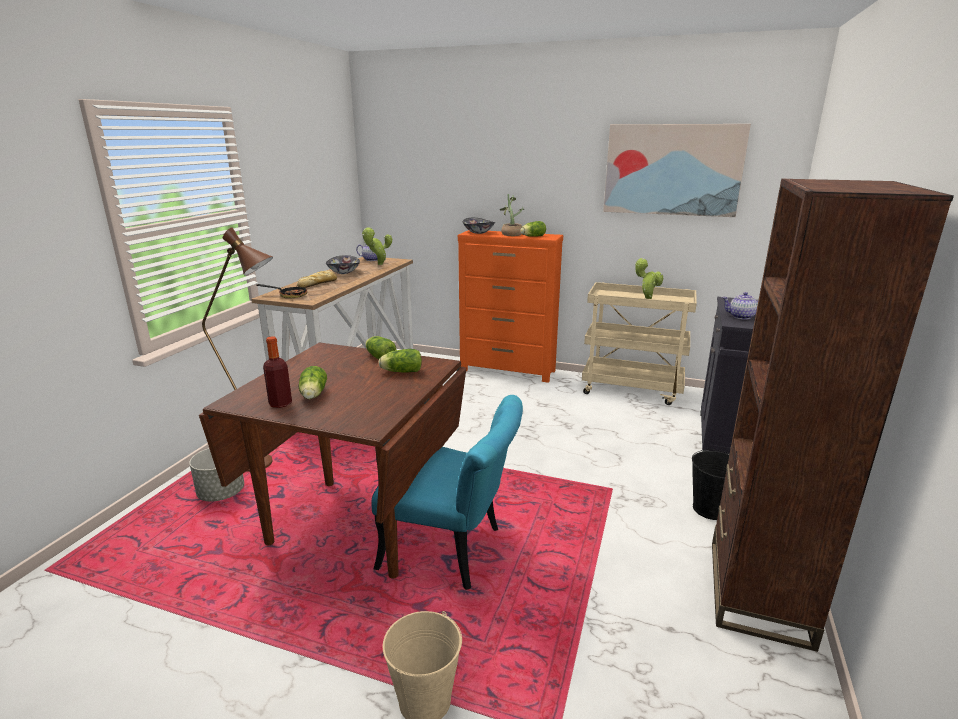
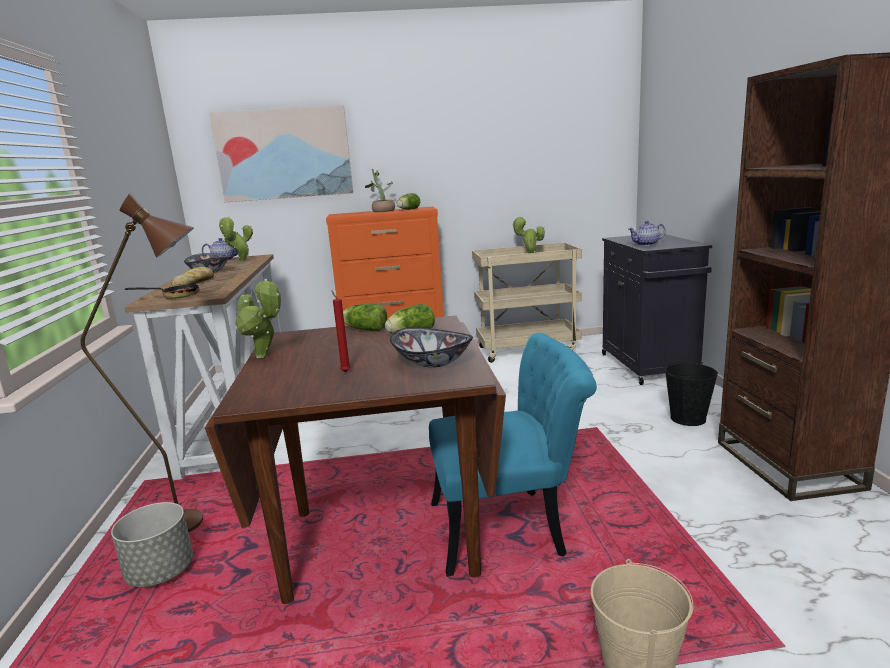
camera: 25 degrees left, 5 degrees down
(280, 403) = (317, 387): bottle -> none
(289, 365) = (264, 356): none -> potted plant
(313, 395) = (345, 371): lettuce -> red candle
(478, 232) = (345, 214): bowl -> bowl (432, 363)
(672, 170) = (528, 131): picture -> picture (284, 154)

